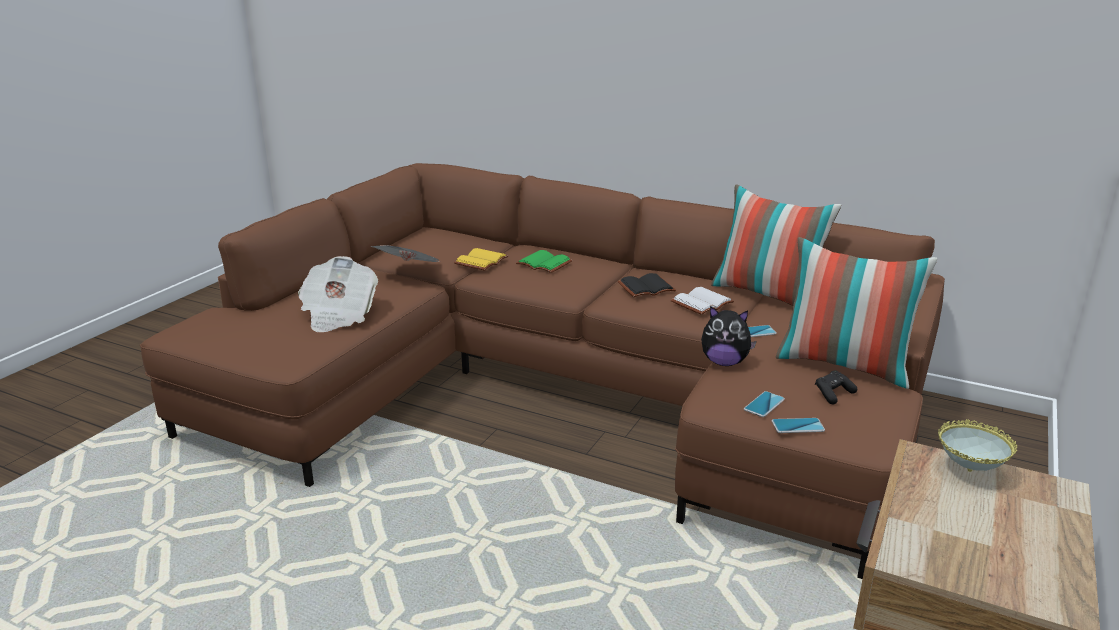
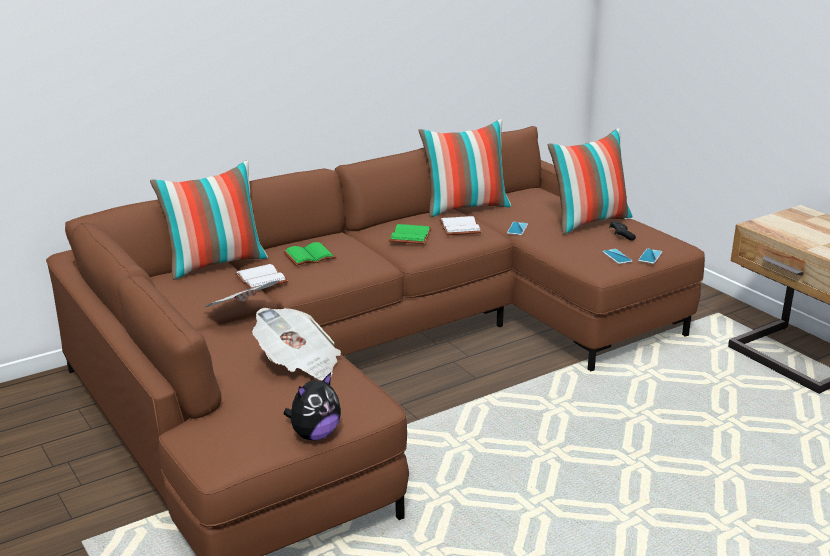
camera: 60 degrees left, 0 degrees up
(482, 262) = (262, 279): yellow book -> white book
(492, 241) = (215, 264): none -> pillow
(646, 287) = (409, 235): black book -> green book
(724, 362) = (549, 250): plush toy -> plush toy (314, 435)
(969, 471) = (777, 221): bowl -> none

